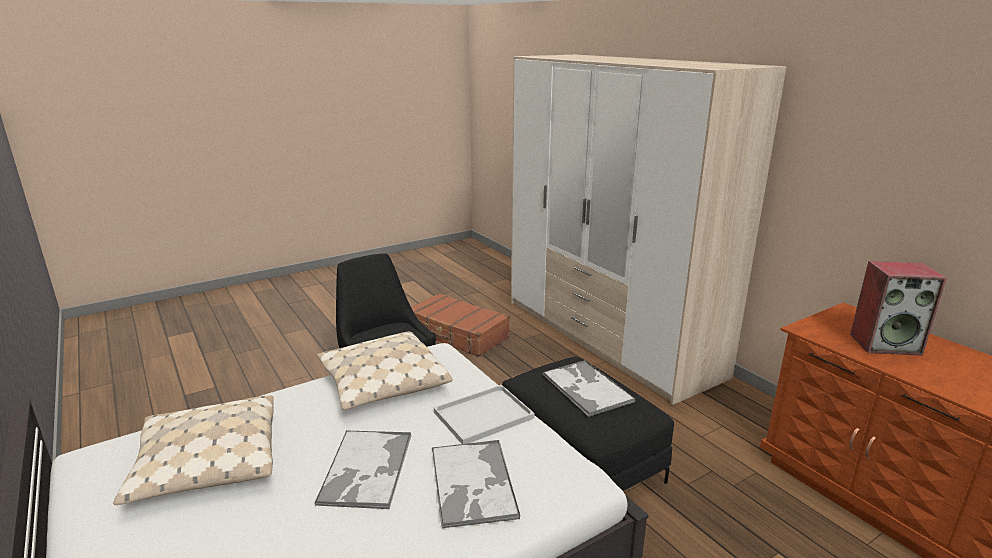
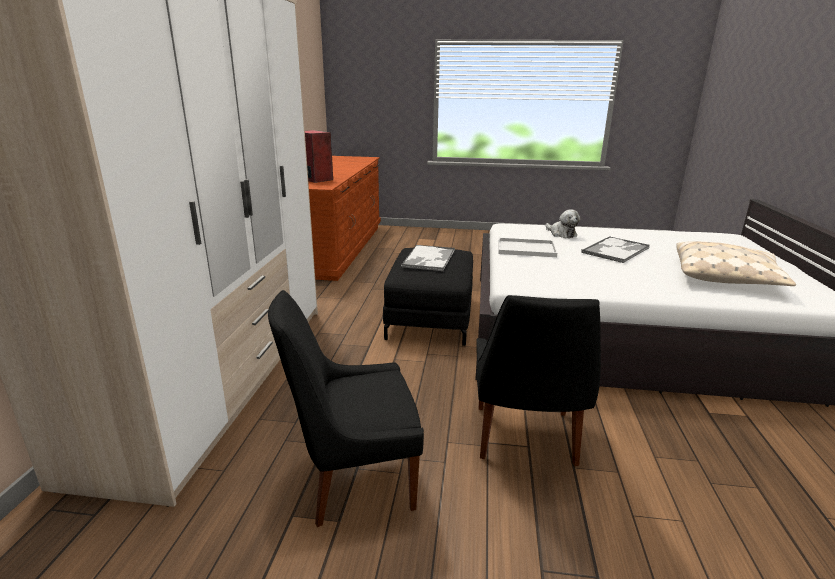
camera: 140 degrees left, 0 degrees up
(382, 383) = (582, 279): beige pillow -> none
(457, 334) = (354, 479): brown suitcase -> black chair
(473, 484) = (561, 234): tray -> plush toy

